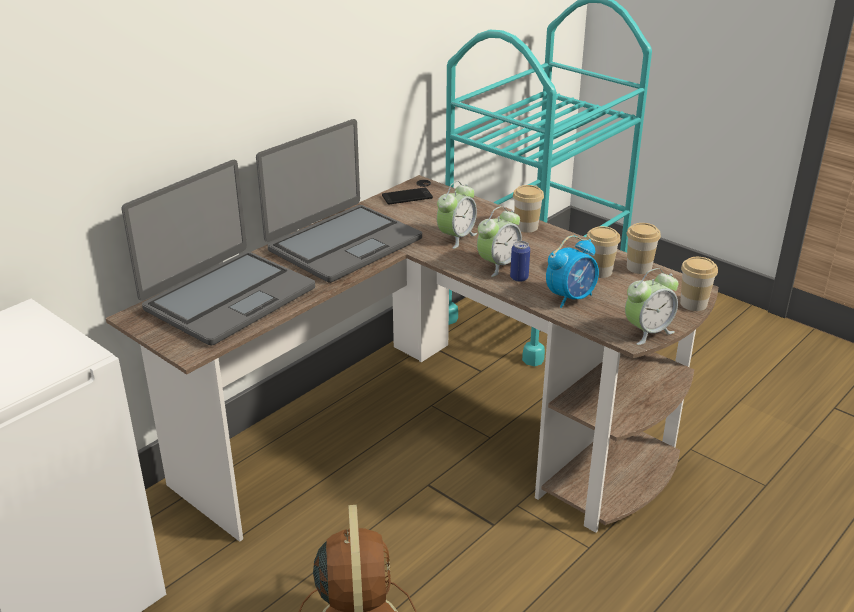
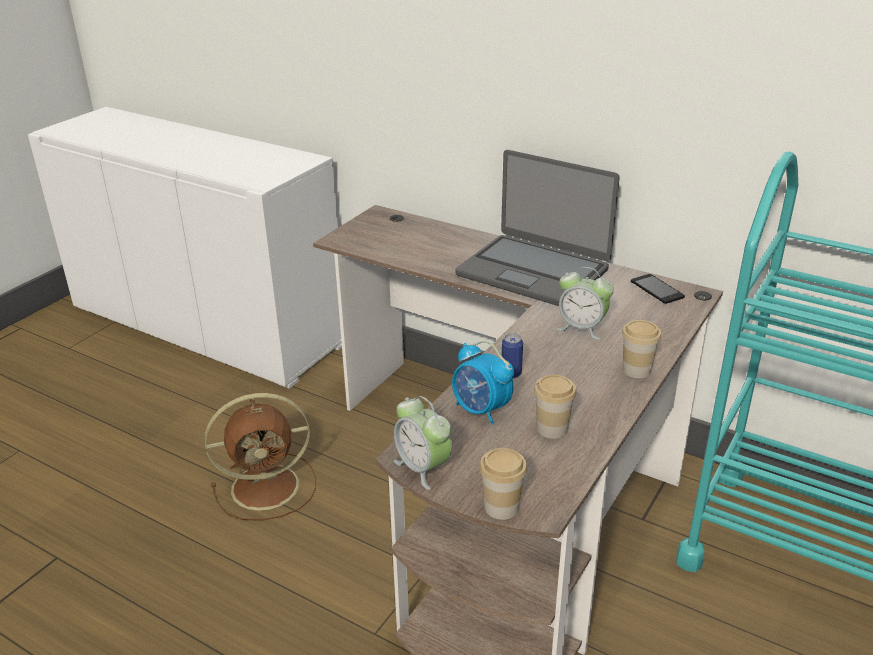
camera: 80 degrees right, 0 degrees up
(228, 298) = (414, 238): laptop -> none
(498, 265) = (533, 358): alarm clock -> none
(639, 267) = (577, 460): cup -> none

